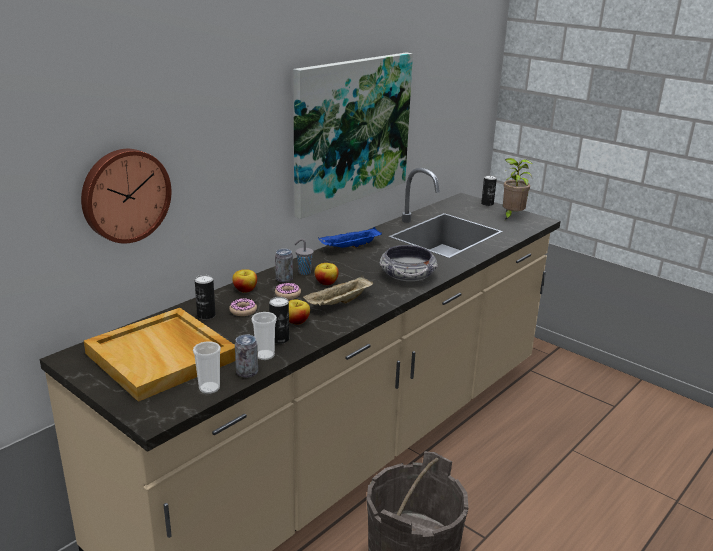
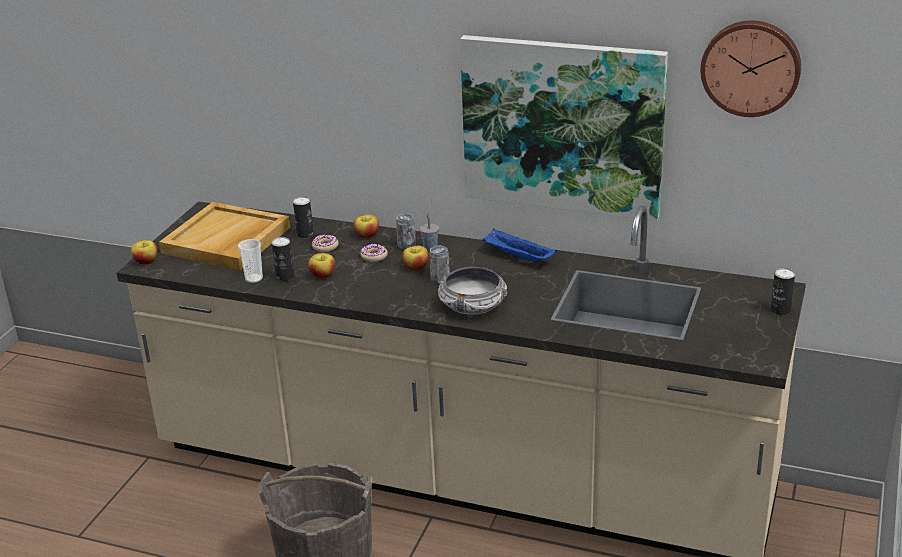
camera: 70 degrees right, 5 degrees up
(124, 195) = (274, 102): wall clock -> wall clock (751, 67)
(146, 414) = (146, 261): none -> apple
(209, 388) = (191, 272): cup -> none
(247, 372) = (223, 279): can -> can (440, 279)
(338, 303) = (375, 285): beige tray -> none
(511, 216) = (750, 337): potted plant -> none

